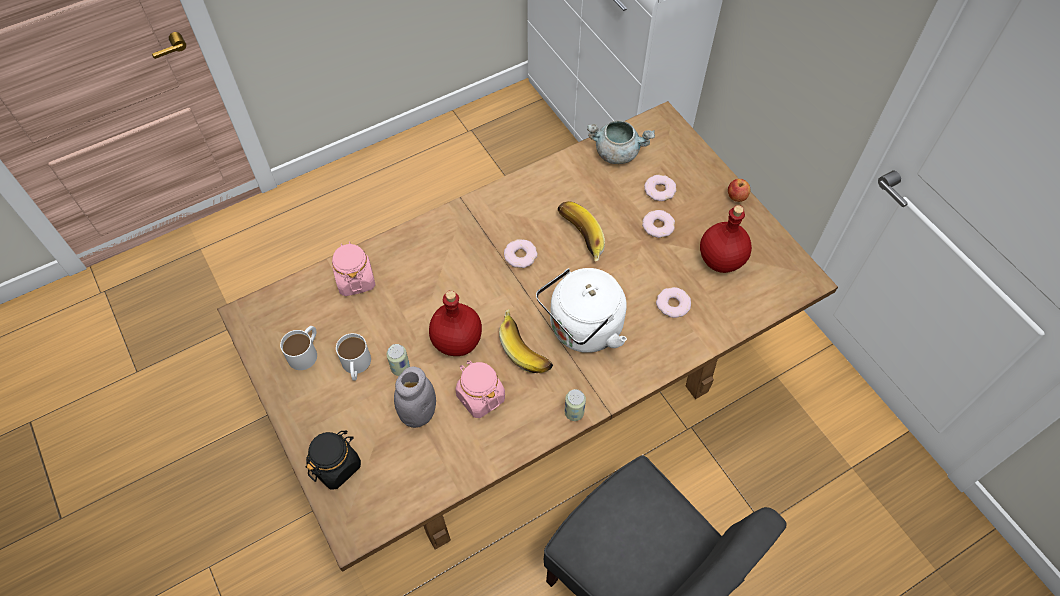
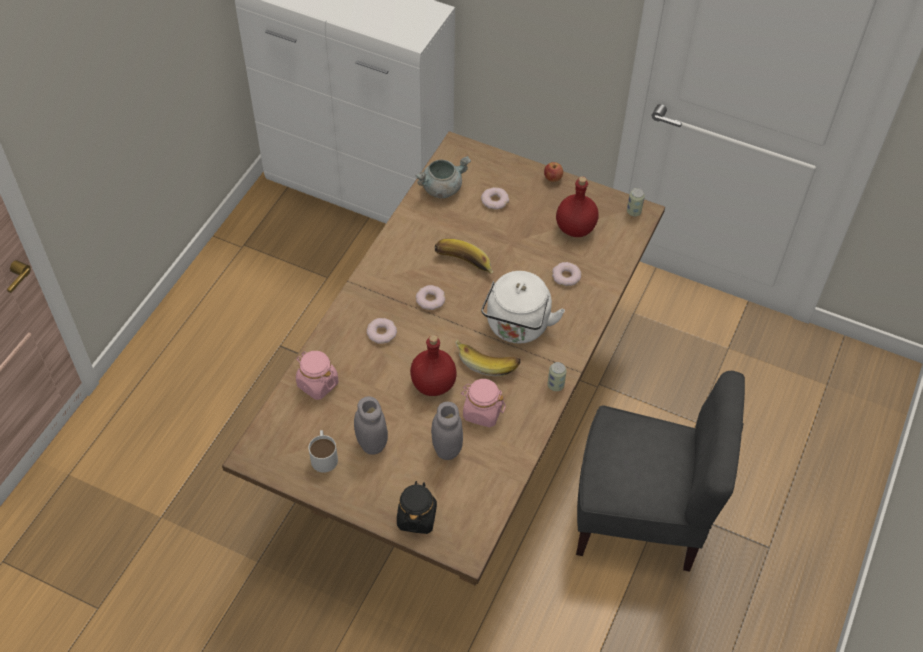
camera: 35 degrees left, 5 degrees down
(356, 366) = (372, 443): white mug -> grey jar
(400, 368) = (407, 426): can -> can (633, 211)
(658, 226) = (513, 227): donut -> donut (381, 333)

